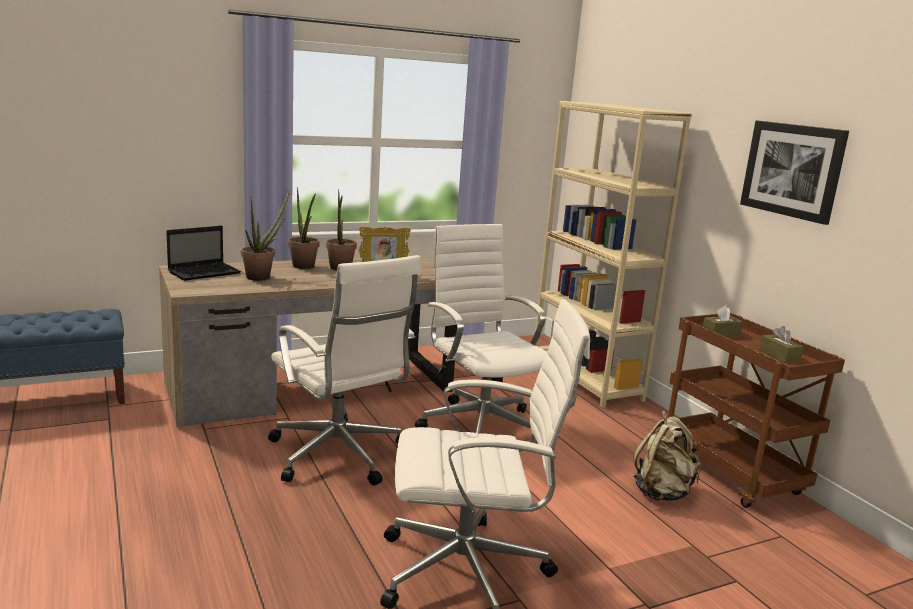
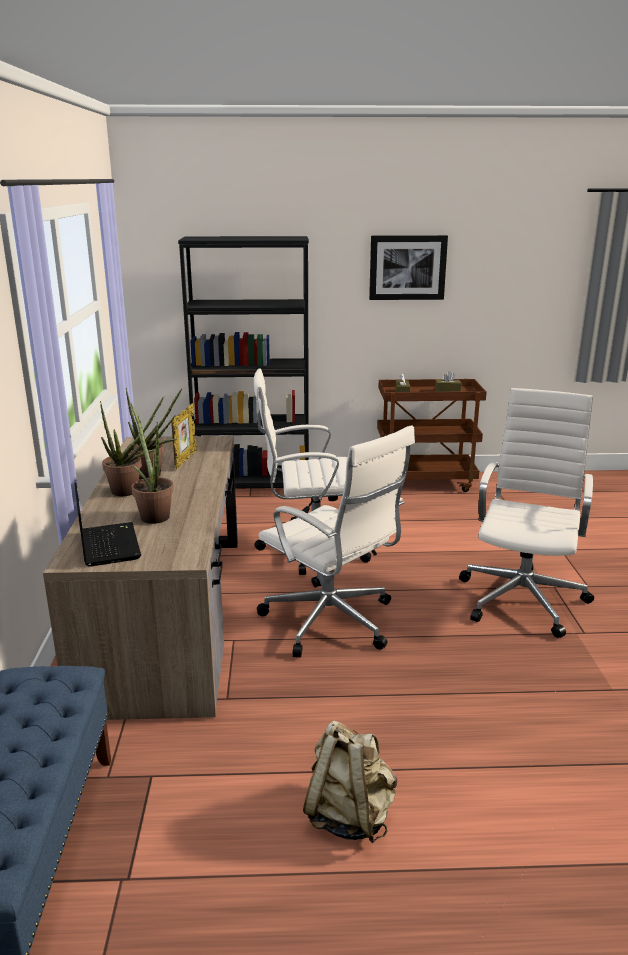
camera: 65 degrees left, 5 degrees up
(339, 456) = (332, 622): white office chair -> white office chair turned 60 degrees clockwise
(585, 379) = (253, 485): beige bookcase -> black bookcase
(662, 492) = (441, 509): beige backpack -> beige backpack (349, 815)

